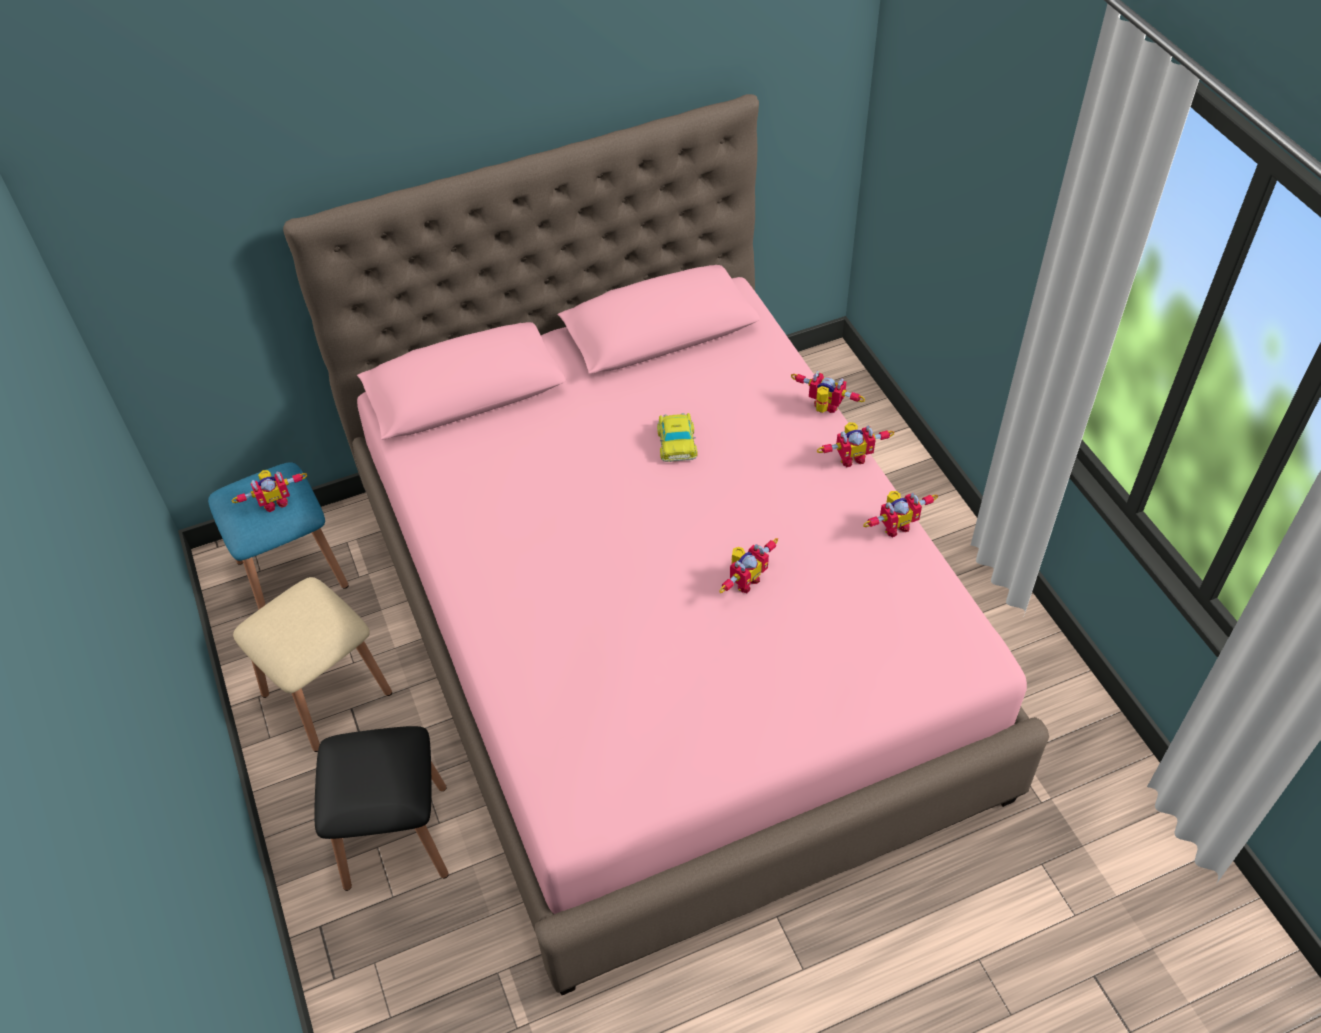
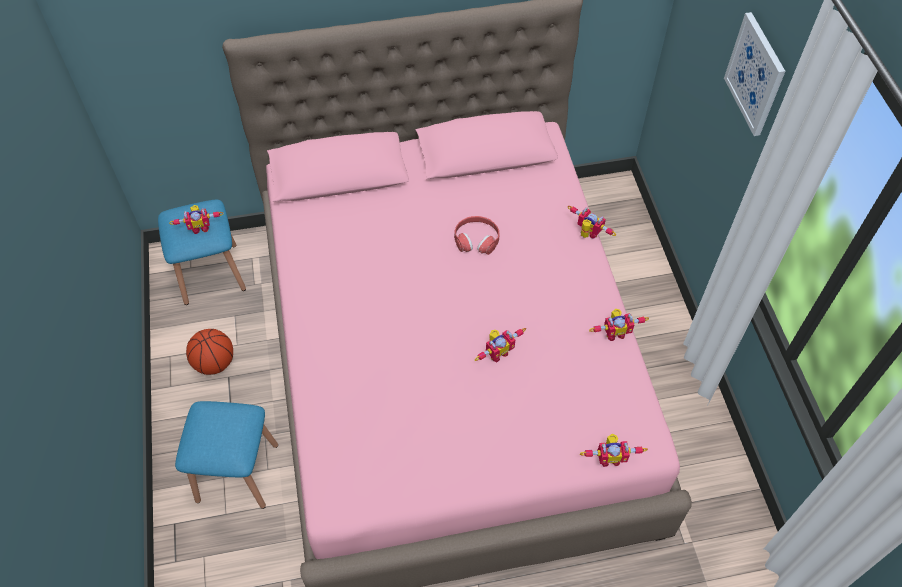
camera: 10 degrees right, 5 degrees up
(326, 693) = (214, 363): beige stool -> basketball
(396, 836) = (237, 472): black stool -> blue stool
(677, 441) = (476, 239): toy car -> red headphones
(851, 457) = (597, 275): toy robot -> toy robot (609, 457)
(1013, 148) = (755, 74): none -> picture

